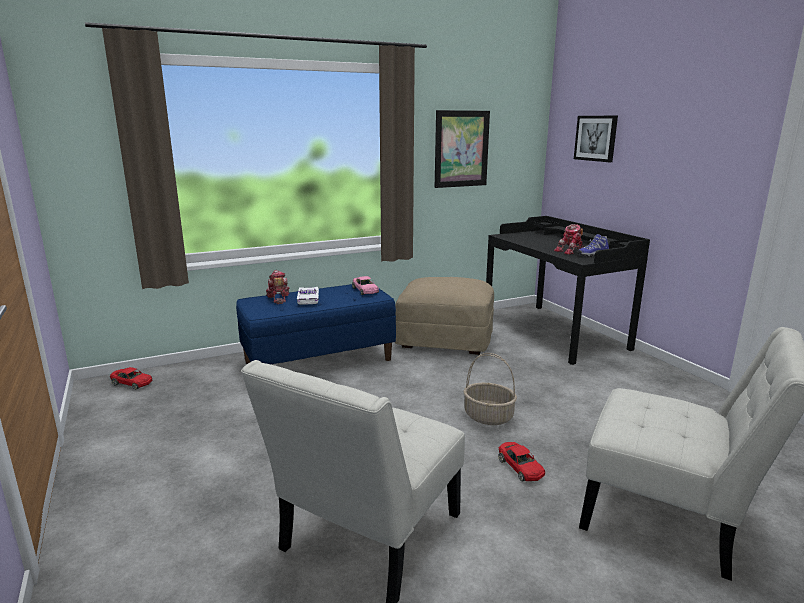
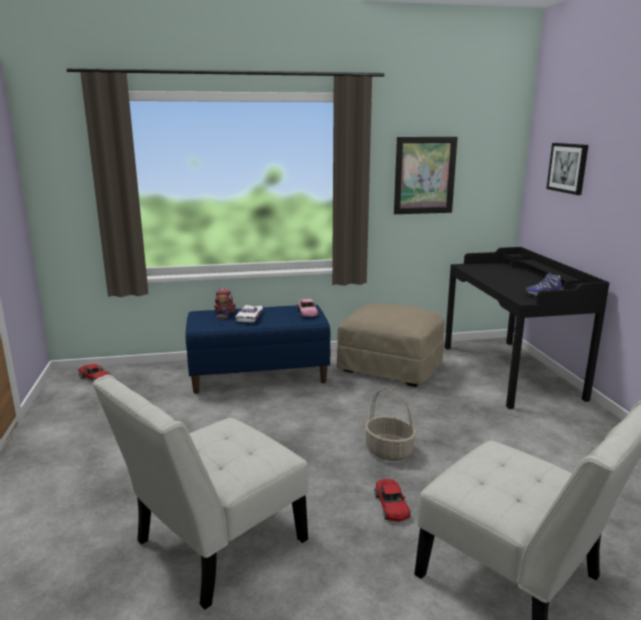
camera: 15 degrees right, 0 degrees up
(571, 251) = (522, 288): toy robot -> none

